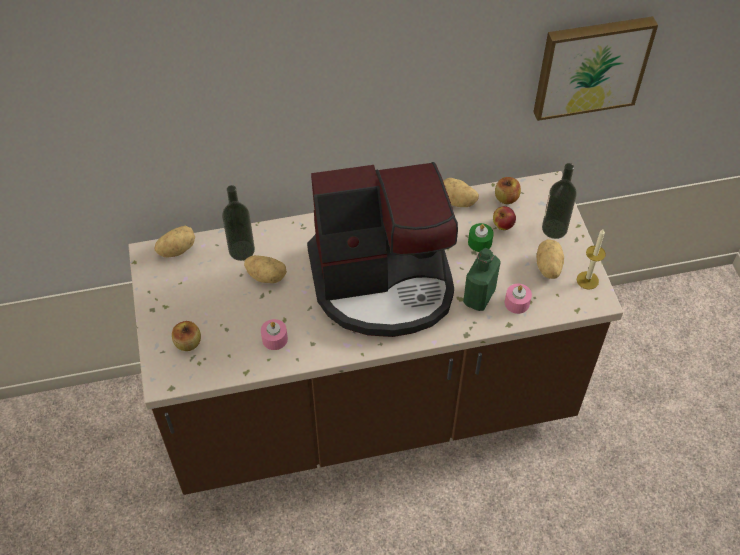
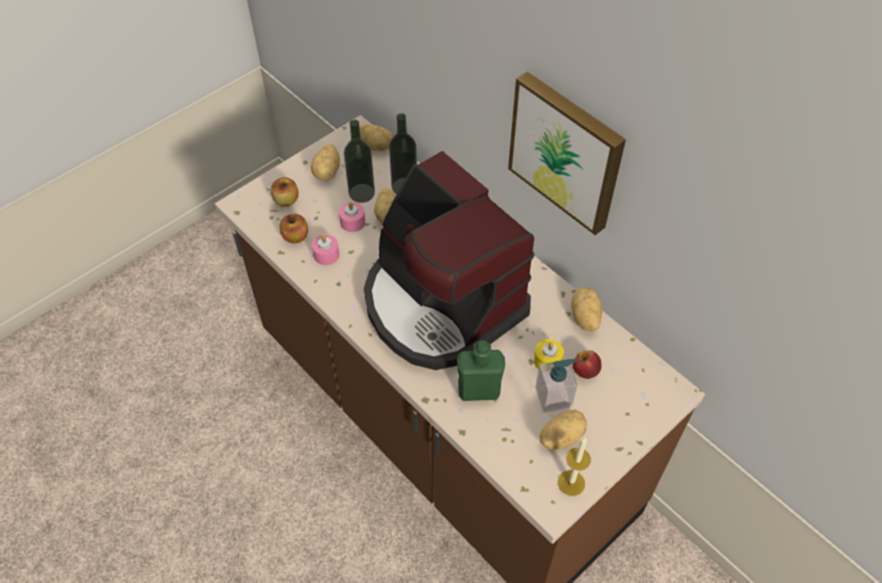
camera: 60 degrees right, 0 degrees up
(179, 297) = (328, 172): none -> potato
(480, 242) = (547, 361): green candle -> yellow candle
(506, 198) = (623, 359): apple -> apple (295, 237)
(512, 254) = (553, 397): none -> soap dispenser
(517, 303) = (494, 427): pink candle -> pink candle (352, 222)
(554, 229) = (617, 421): bottle -> bottle (361, 193)
(591, 65) = (772, 301): picture -> picture (567, 151)

